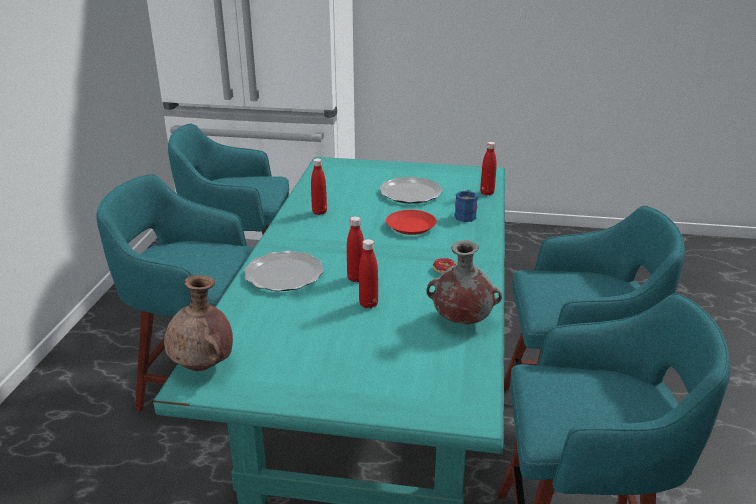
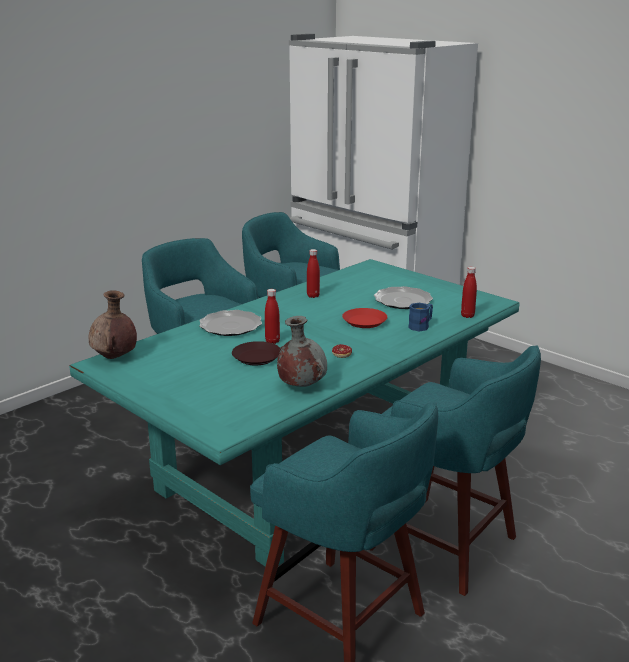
camera: 35 degrees right, 5 degrees down
(368, 304) = (256, 358): red bottle -> brown plate

